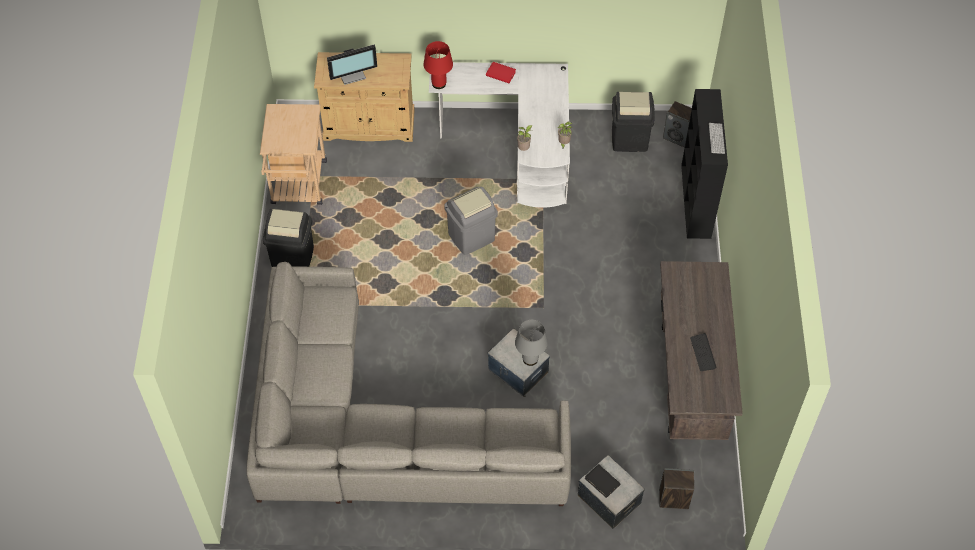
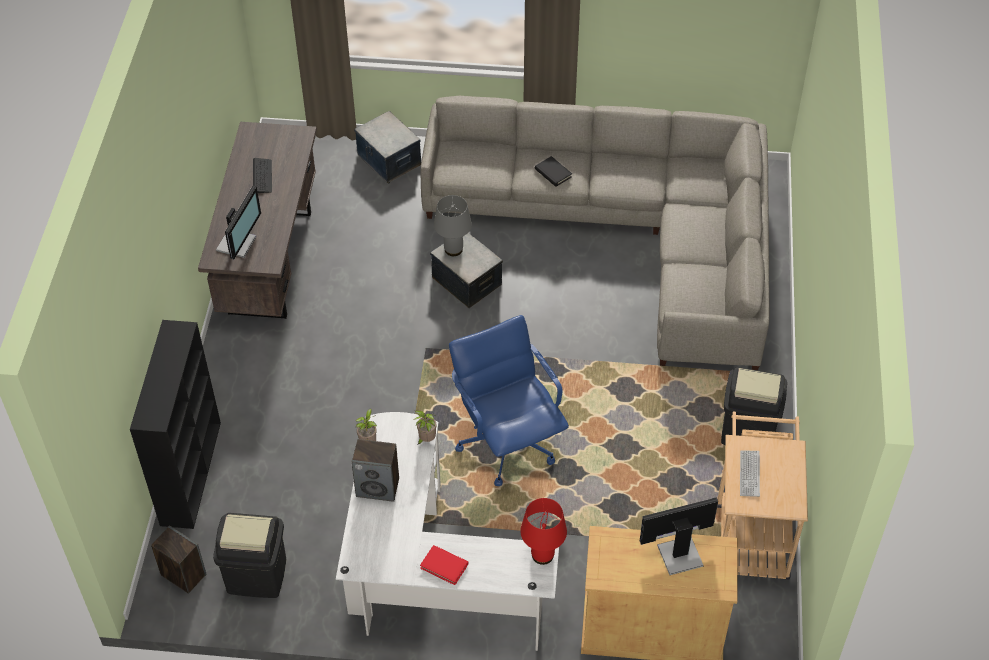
camera: 175 degrees left, 5 degrees down
(471, 237) = (507, 442): grey trash can -> blue office chair
(602, 481) = (396, 136): black book -> black book (553, 173)
(673, 499) = (323, 156): speaker -> speaker (378, 487)
(702, 286) = (238, 243): none -> monitor
(716, 138) = (163, 355): keyboard -> keyboard (749, 474)

